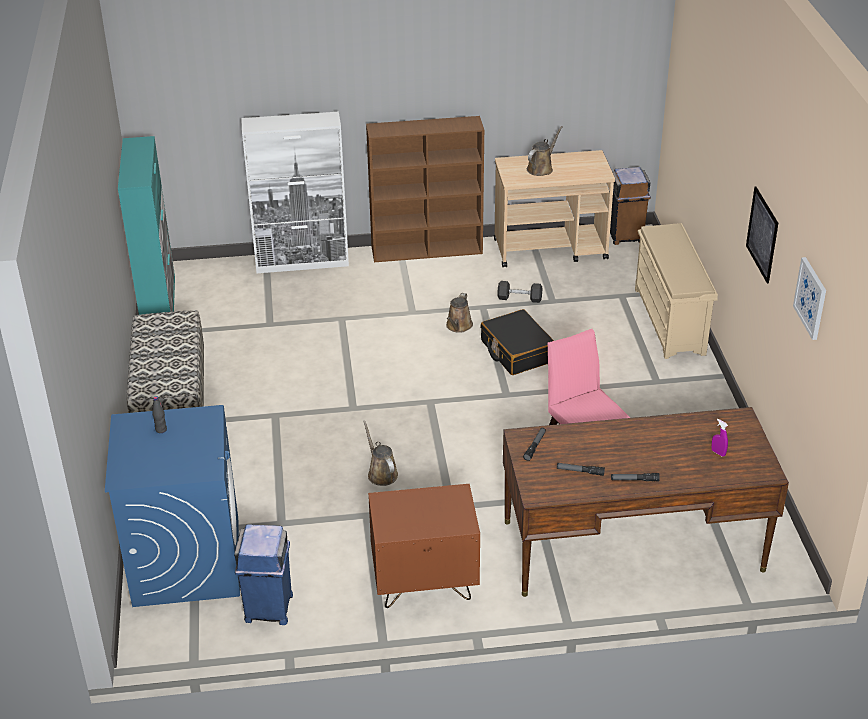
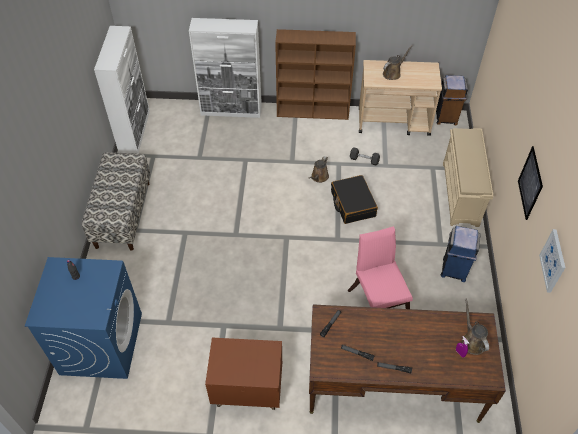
camera: 10 degrees right, 15 degrees up
(159, 304) = (134, 131): turquoise cabinet -> white cabinet
(268, 609) = (143, 392): blue trash can -> blue trash can (454, 270)
(381, 473) = (241, 292): brown watering can -> brown watering can (472, 340)

